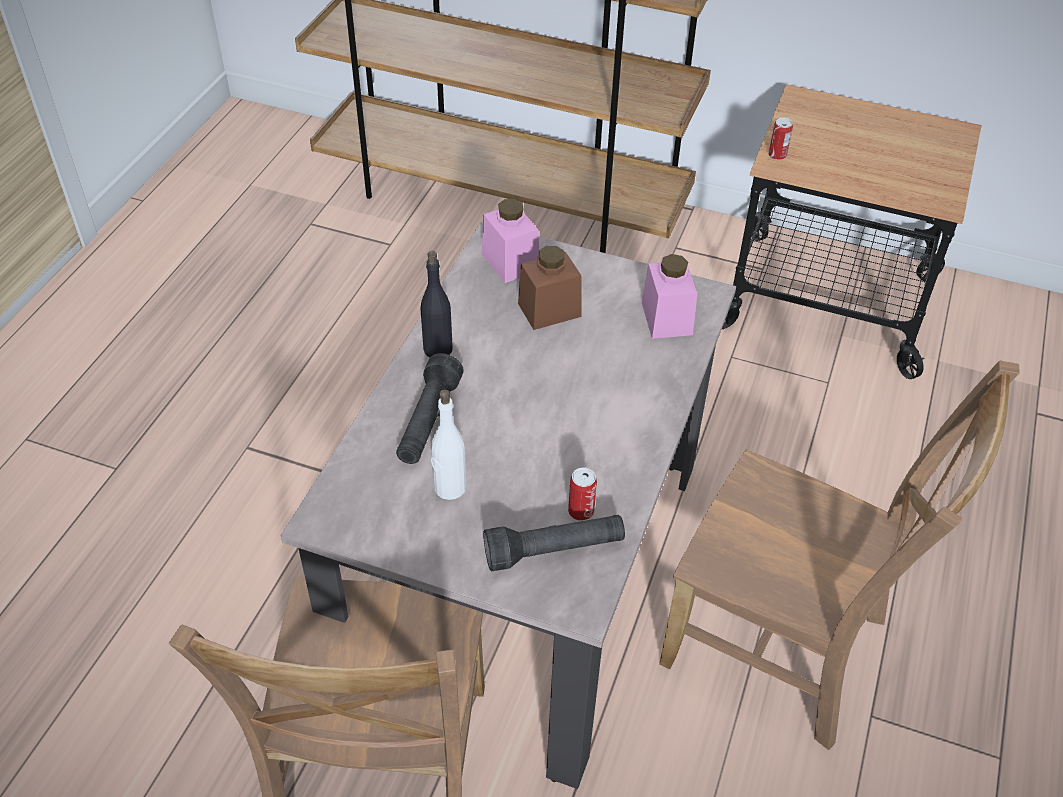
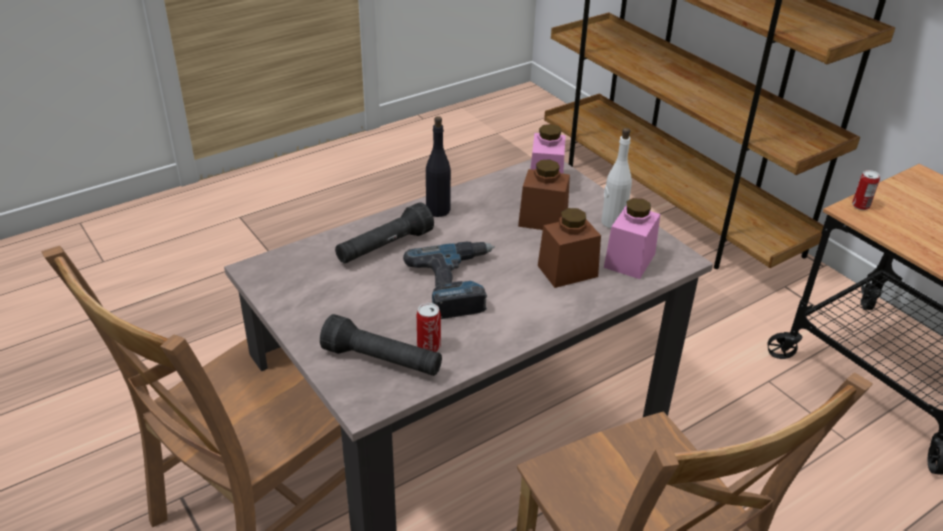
camera: 35 degrees right, 10 degrees down
(449, 487) = (355, 290): white bottle -> white bottle (612, 222)
(541, 427) = (458, 284): none -> power drill
(624, 359) = (567, 271): none -> brown jar

